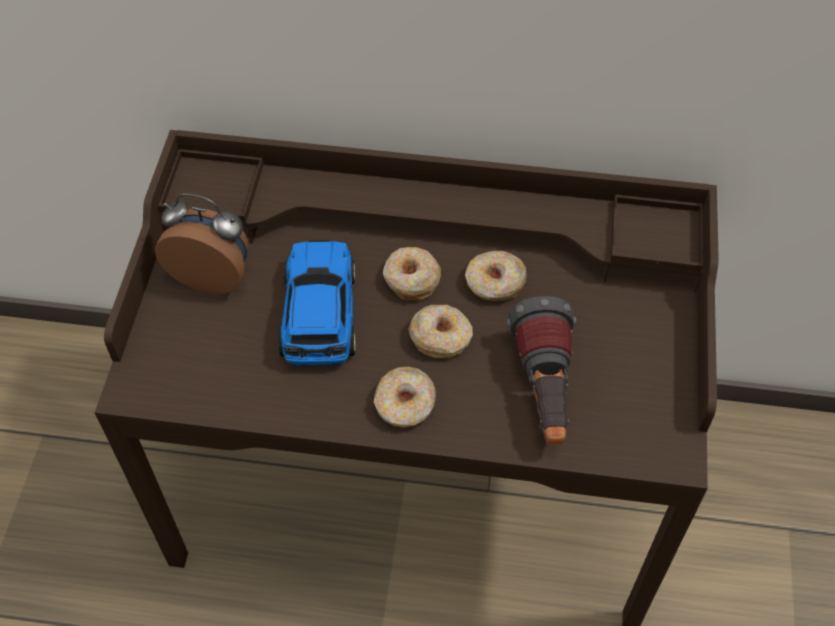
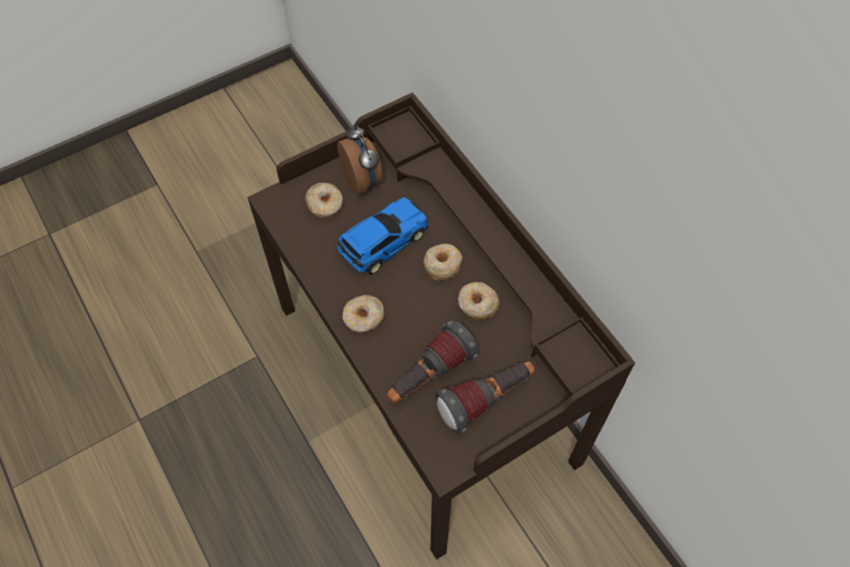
camera: 50 degrees right, 5 degrees up
(441, 337) = (419, 304): donut -> donut (325, 204)
(623, 358) = (486, 400): none -> flashlight

